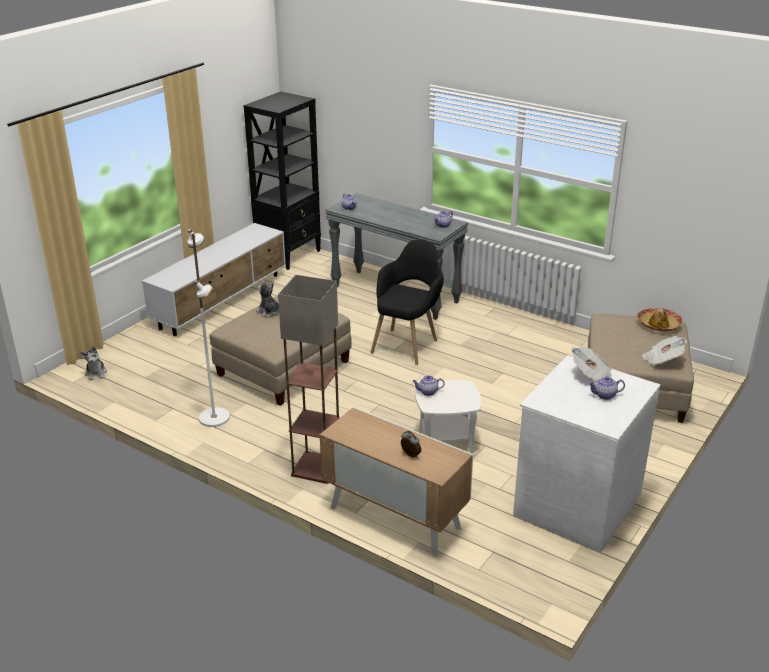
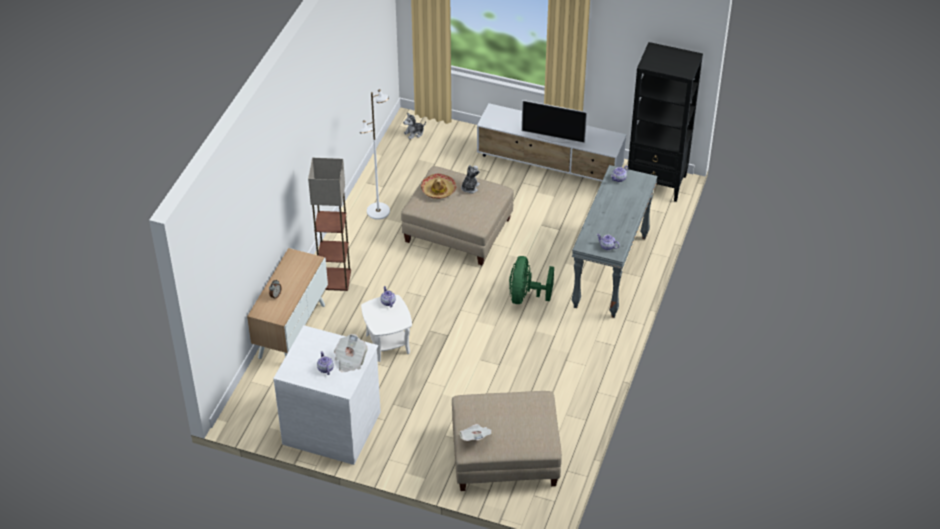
camera: 75 degrees right, 15 degrees up
(232, 255) = (553, 139): none -> television
(408, 343) = (525, 296): black armchair -> green fan
(658, 324) = (538, 435): hat -> hat (438, 190)

